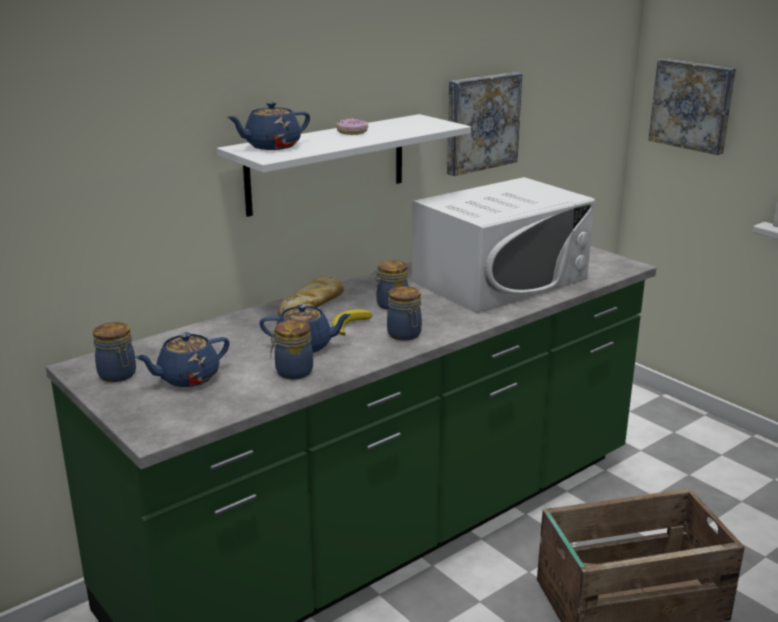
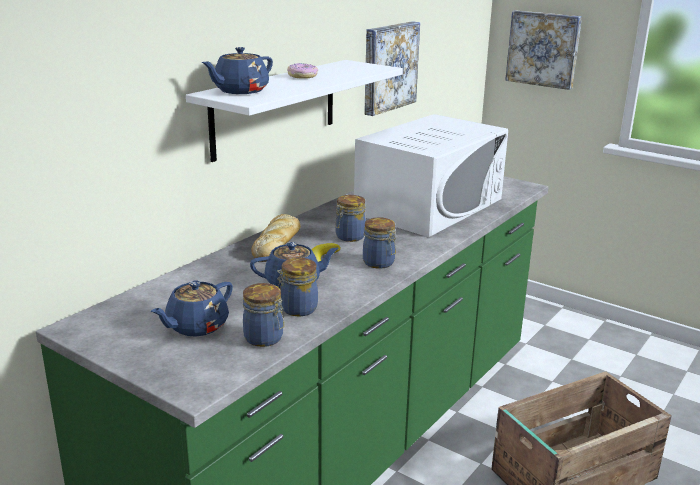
camera: 15 degrees left, 0 degrees up
(118, 375) = (121, 332): jar -> jar (265, 338)

